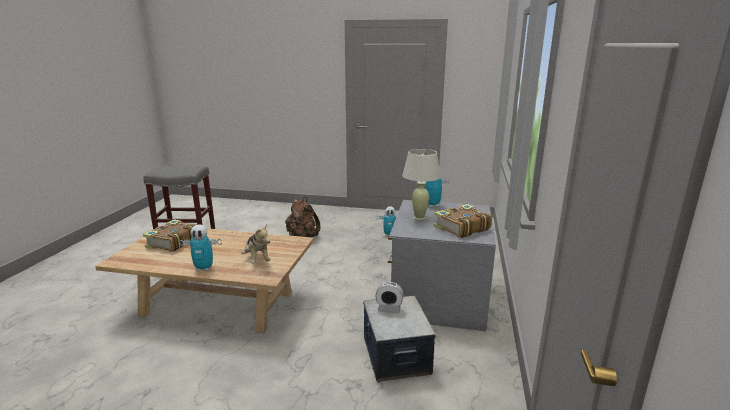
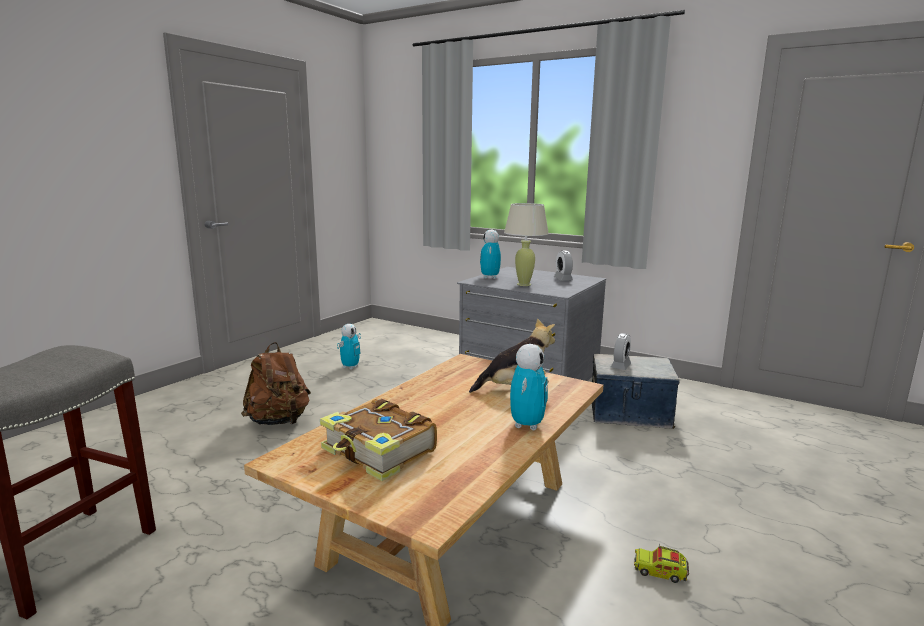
camera: 70 degrees left, 5 degrees down
(175, 377) = (660, 571): none -> toy truck
(461, 228) = (563, 279): book -> alarm clock

